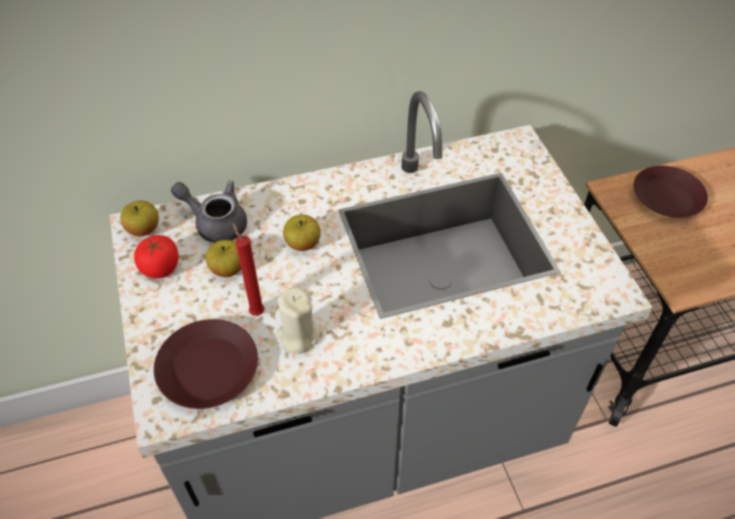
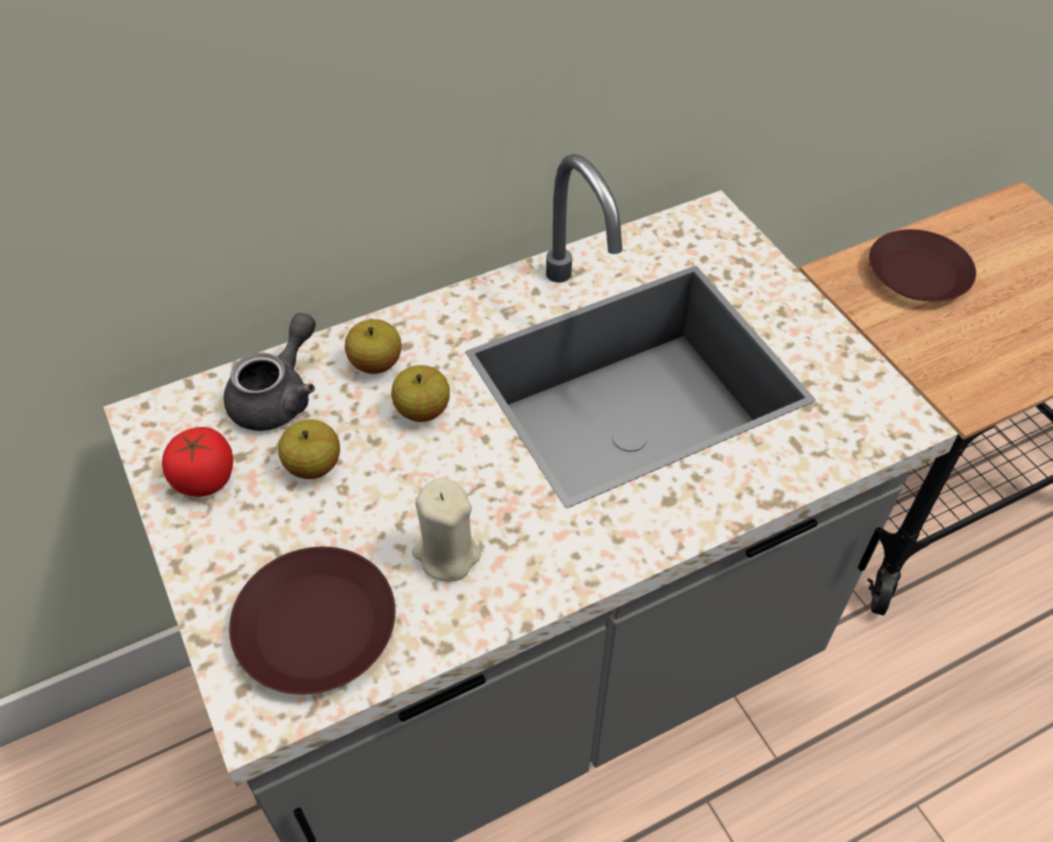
camera: 10 degrees left, 0 degrees up
(143, 229) = (164, 422): apple -> apple (376, 363)
(216, 222) = (278, 396): grey teapot -> grey teapot turned 105 degrees clockwise
(256, 311) = (372, 525): red candle -> none

